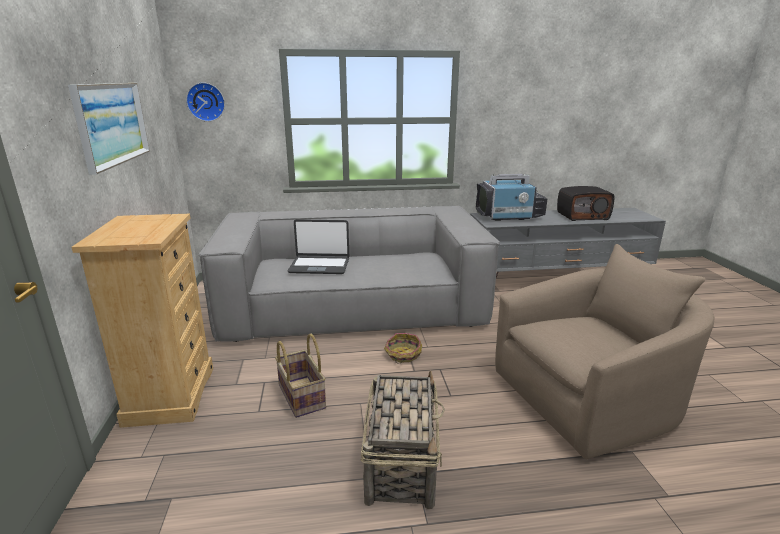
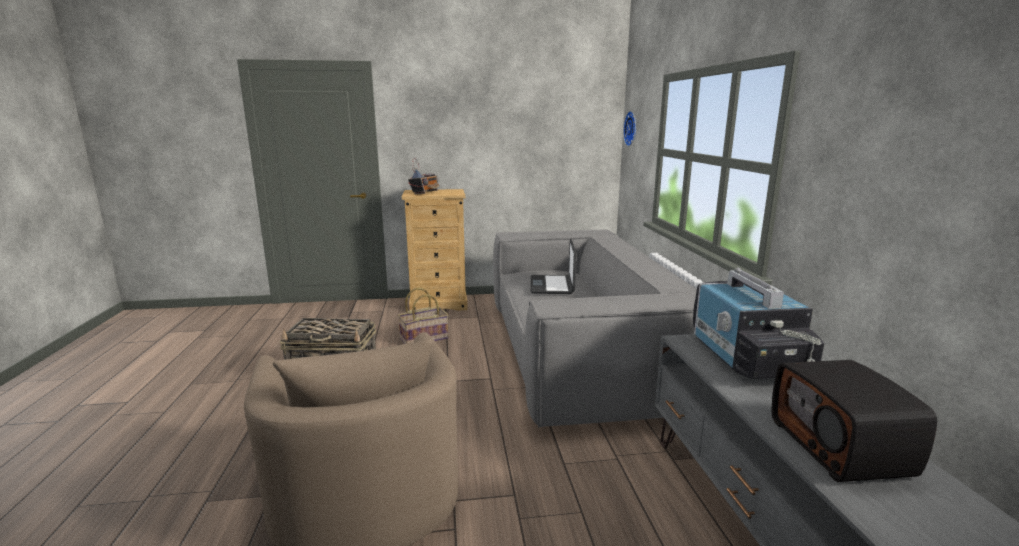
camera: 90 degrees right, 5 degrees down
(112, 123) = (490, 135): picture -> none
(140, 232) = (425, 193): none -> radio
(402, 354) = (478, 376): basket -> none

